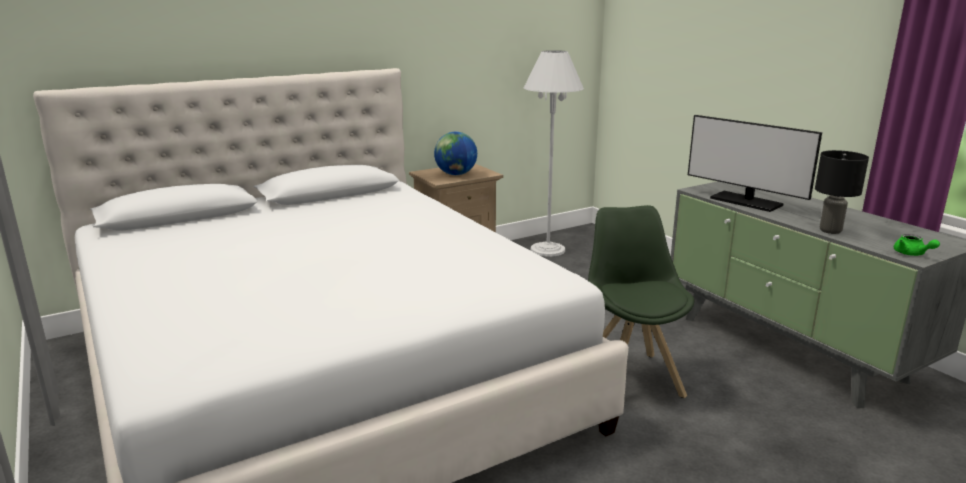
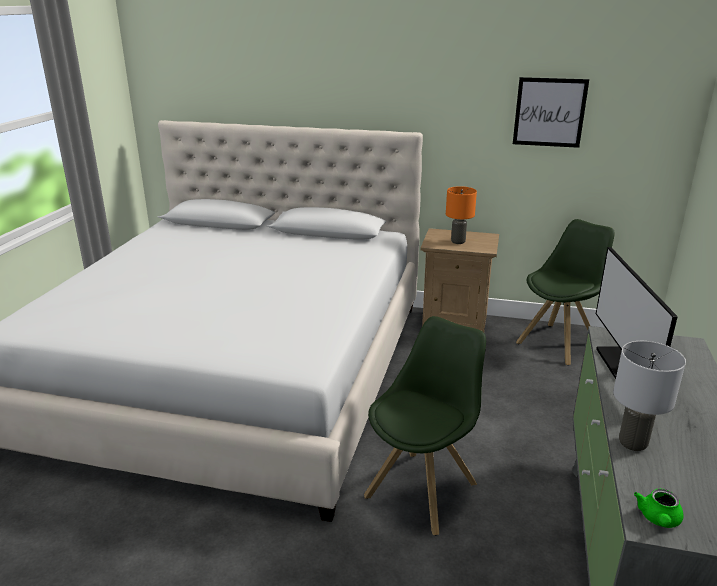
camera: 45 degrees right, 5 degrees up
(456, 174) = (457, 242): globe -> orange table lamp
(499, 37) = (549, 112): none -> picture
(548, 250) = (558, 343): white floor lamp -> green chair
(829, 231) = (631, 442): black table lamp -> white table lamp

